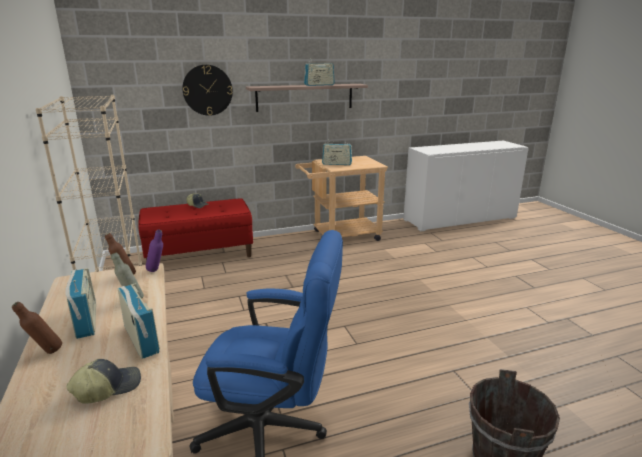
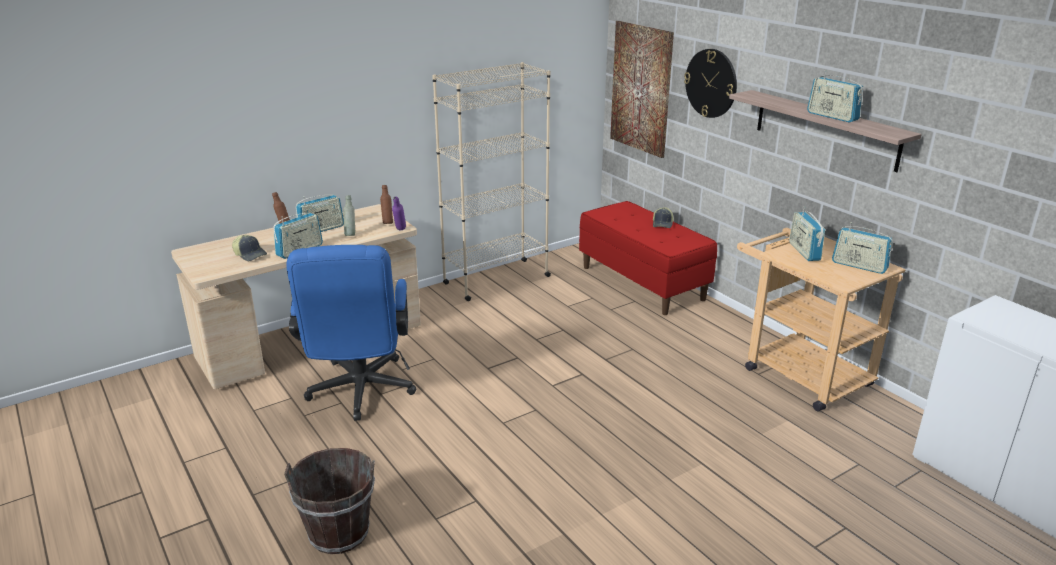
camera: 75 degrees right, 5 degrees up
(130, 112) = (641, 88): none -> picture
(359, 160) = (859, 266): none -> radio

